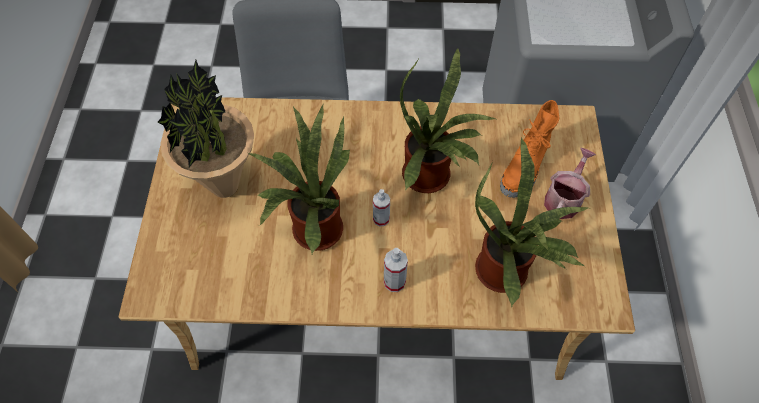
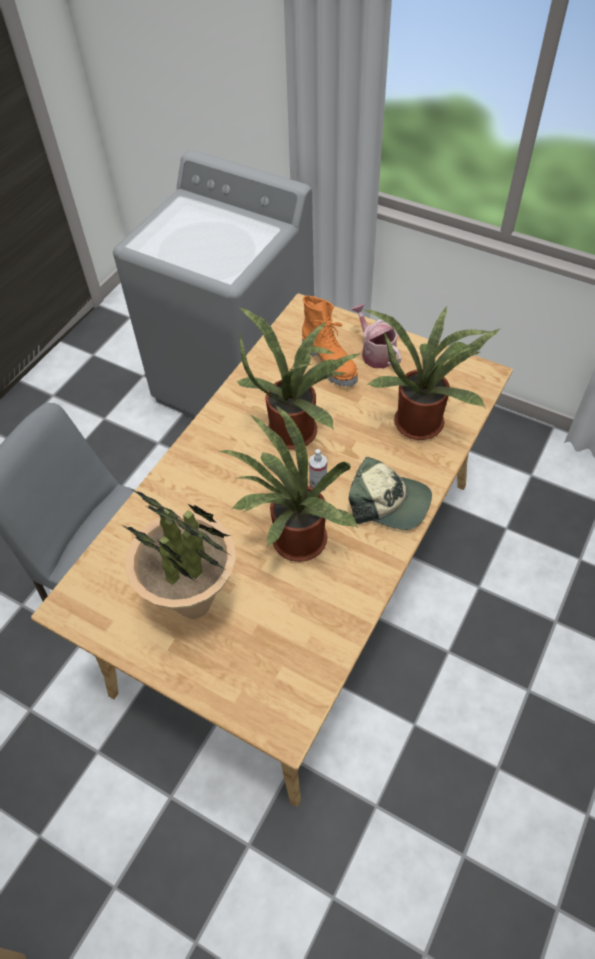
camera: 60 degrees left, 5 degrees down
(394, 282) = (389, 502): spray bottle -> cap

